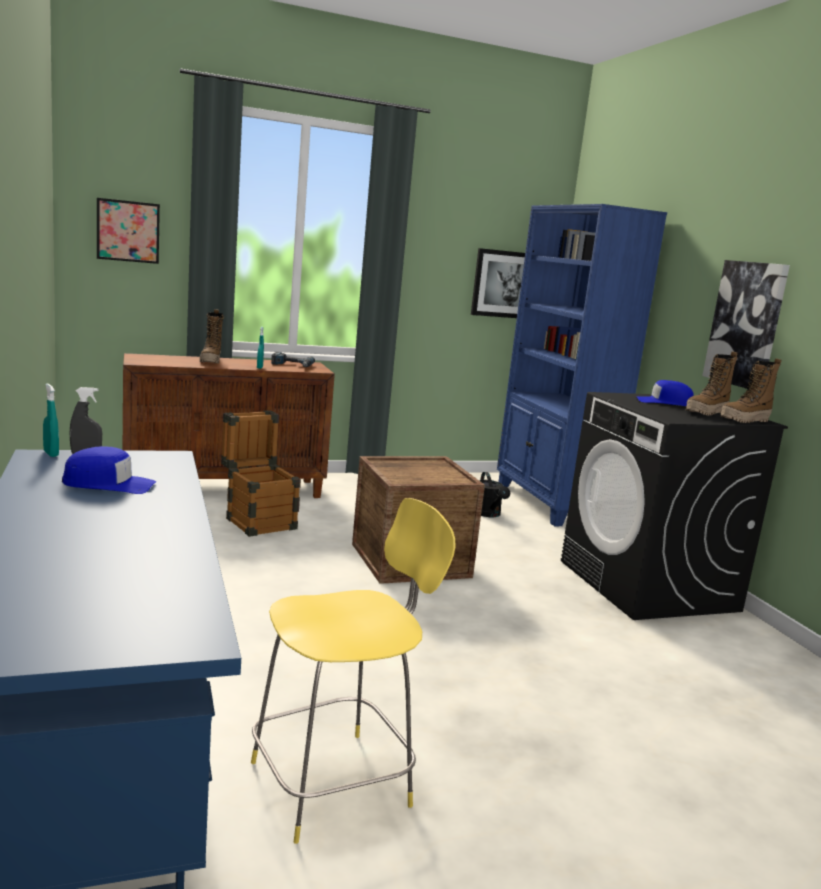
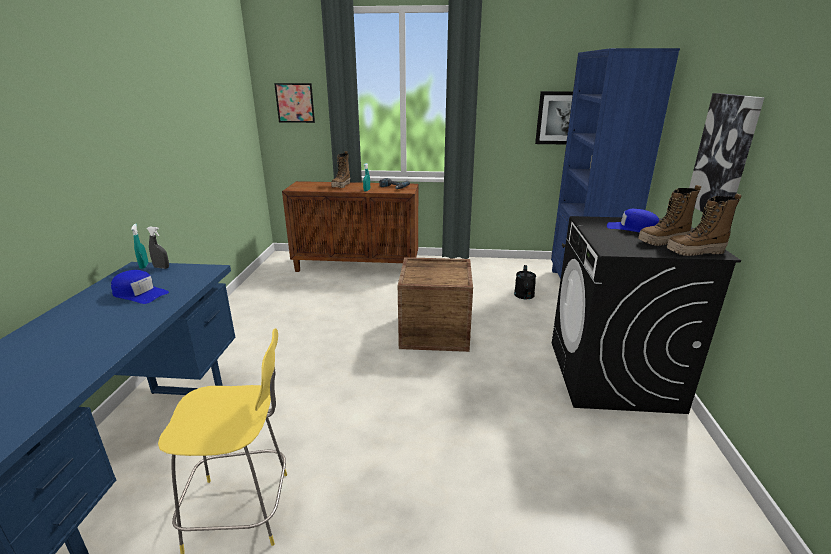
camera: 25 degrees right, 10 degrees up
(258, 521) = (358, 291): crate -> none

